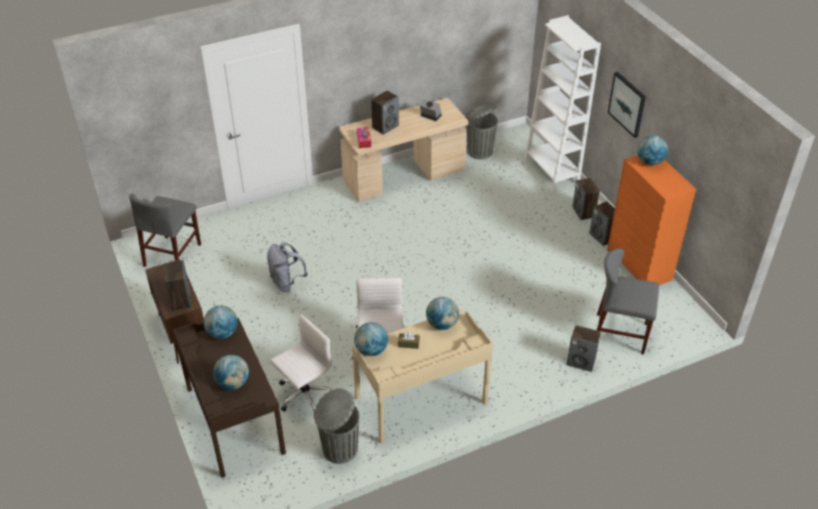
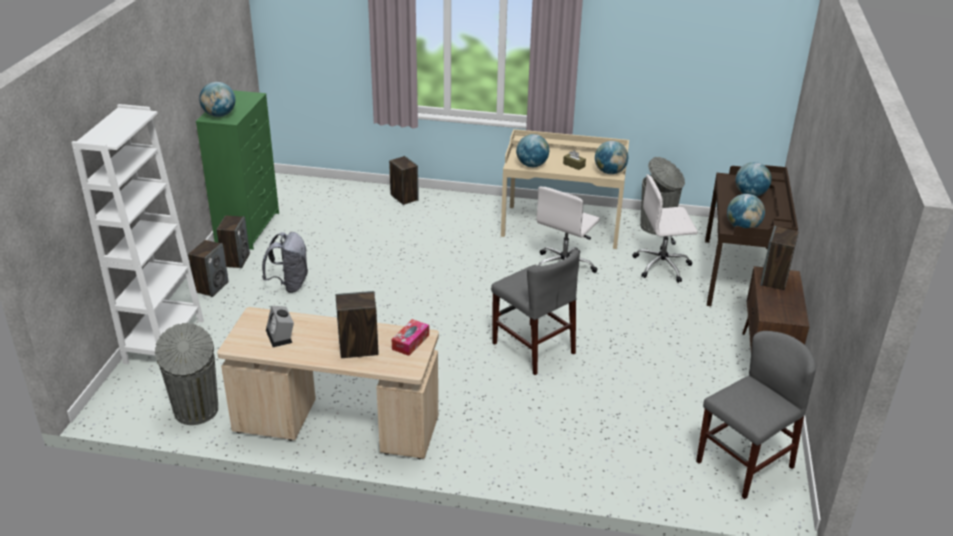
camera: 145 degrees left, 10 degrees down
(286, 282) = (610, 363): grey backpack -> grey backpack (289, 284)
(620, 333) = (347, 199): grey chair -> grey chair (533, 348)
(627, 104) = (158, 126): picture -> none
(639, 265) = (248, 228): orange dresser -> green dresser

